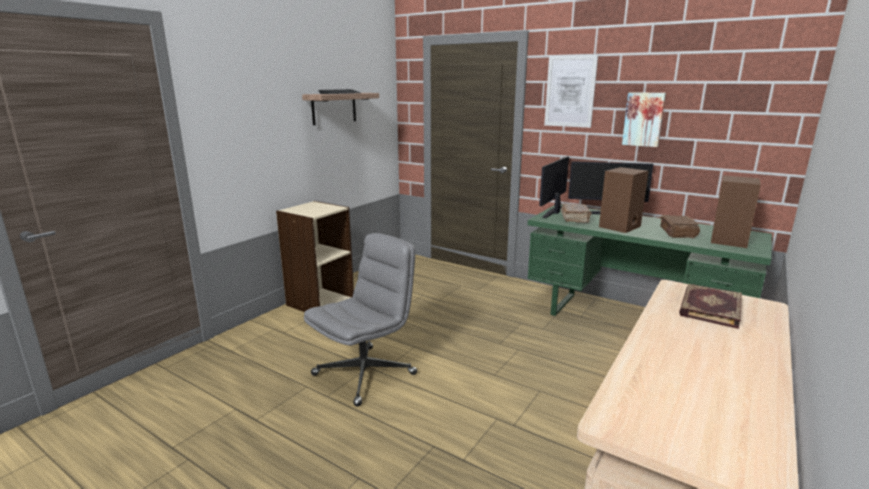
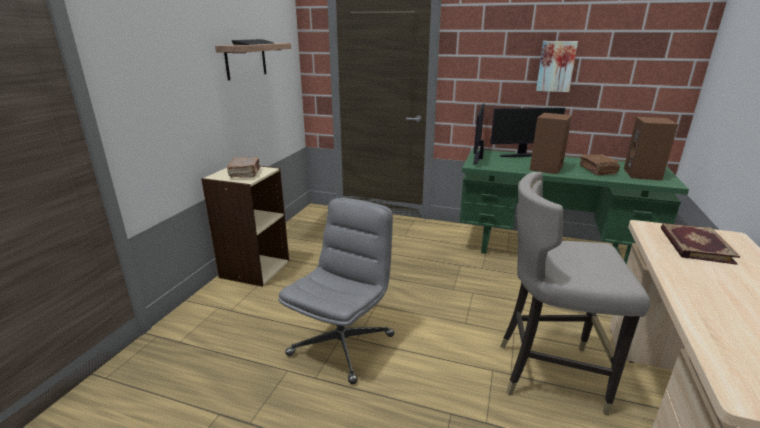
camera: 15 degrees left, 5 degrees up
(553, 431) = (548, 373): none -> grey stool
(570, 91) = (485, 40): picture -> none
(575, 219) = (502, 164): brown book -> brown book (245, 174)

